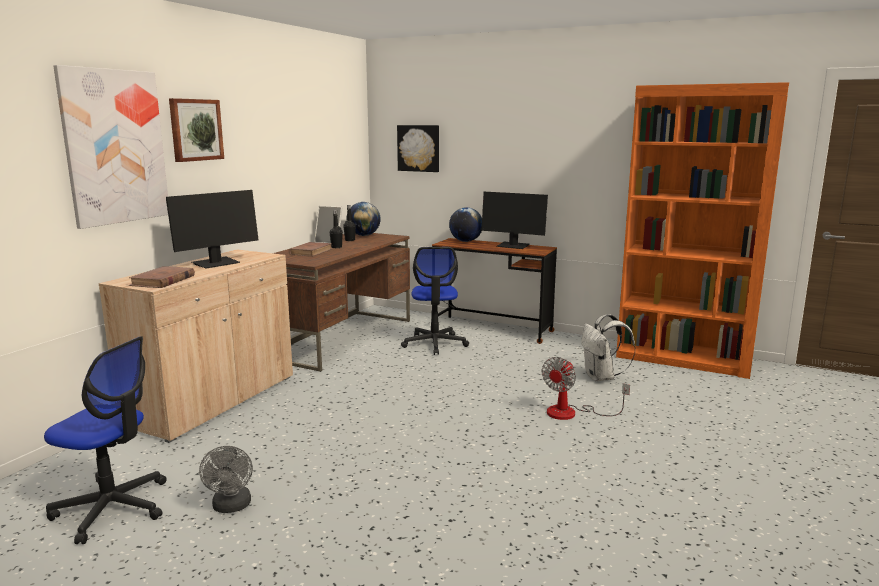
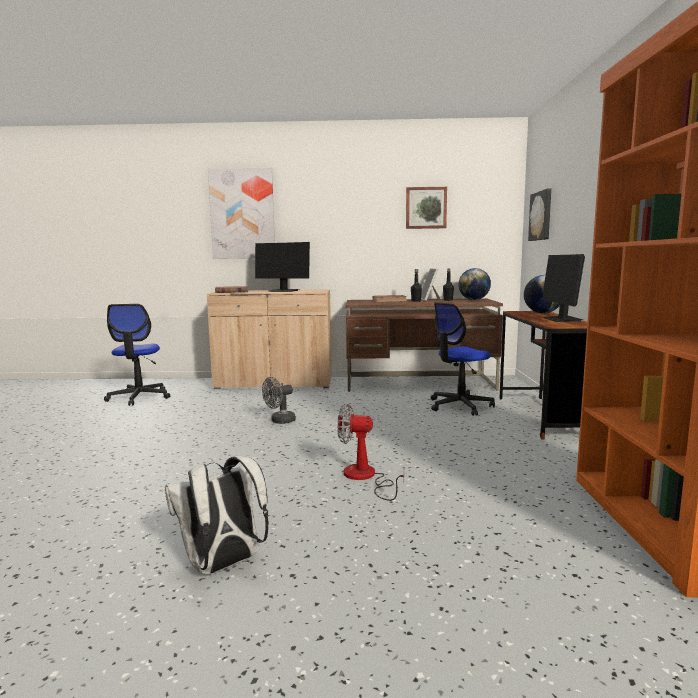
camera: 65 degrees right, 5 degrees down
(195, 130) = (305, 203): picture -> picture (426, 208)
(231, 507) = (144, 414): grey fan -> grey fan (279, 421)
(601, 377) = (488, 480): white backpack -> white backpack (223, 565)

